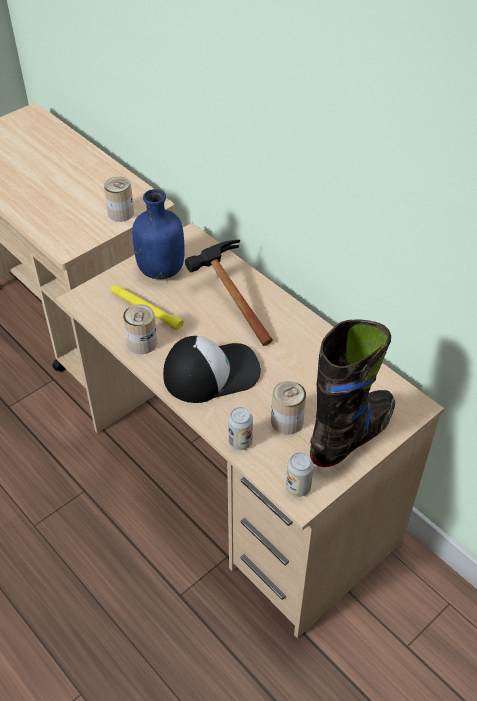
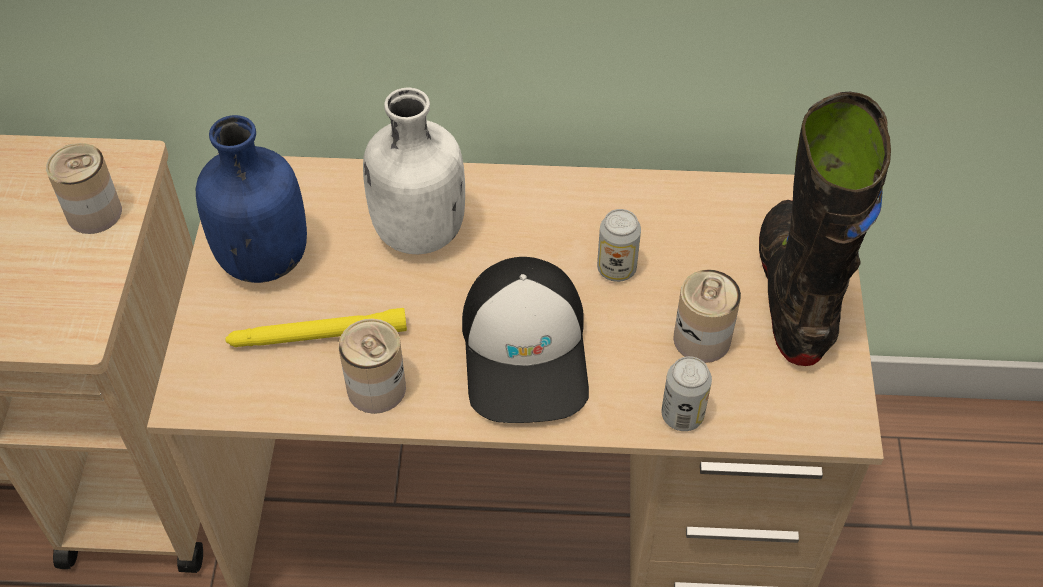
camera: 45 degrees left, 5 degrees up
(211, 372) = (527, 352): cap -> cap turned 150 degrees clockwise
(227, 299) = (417, 232): hammer -> white bottle
(298, 487) = (819, 413): can -> can (616, 269)

